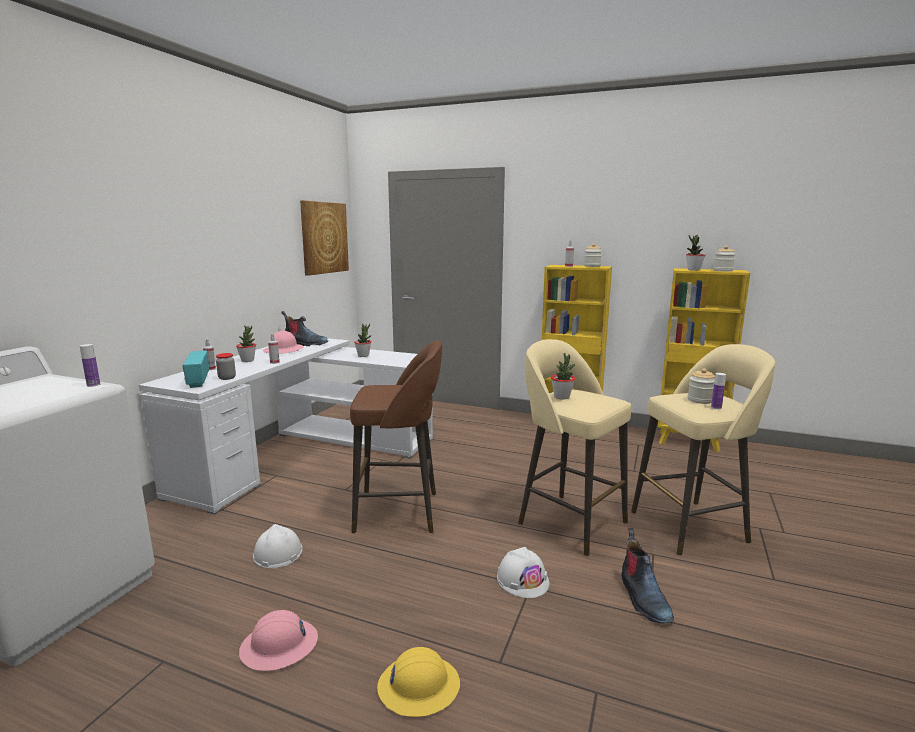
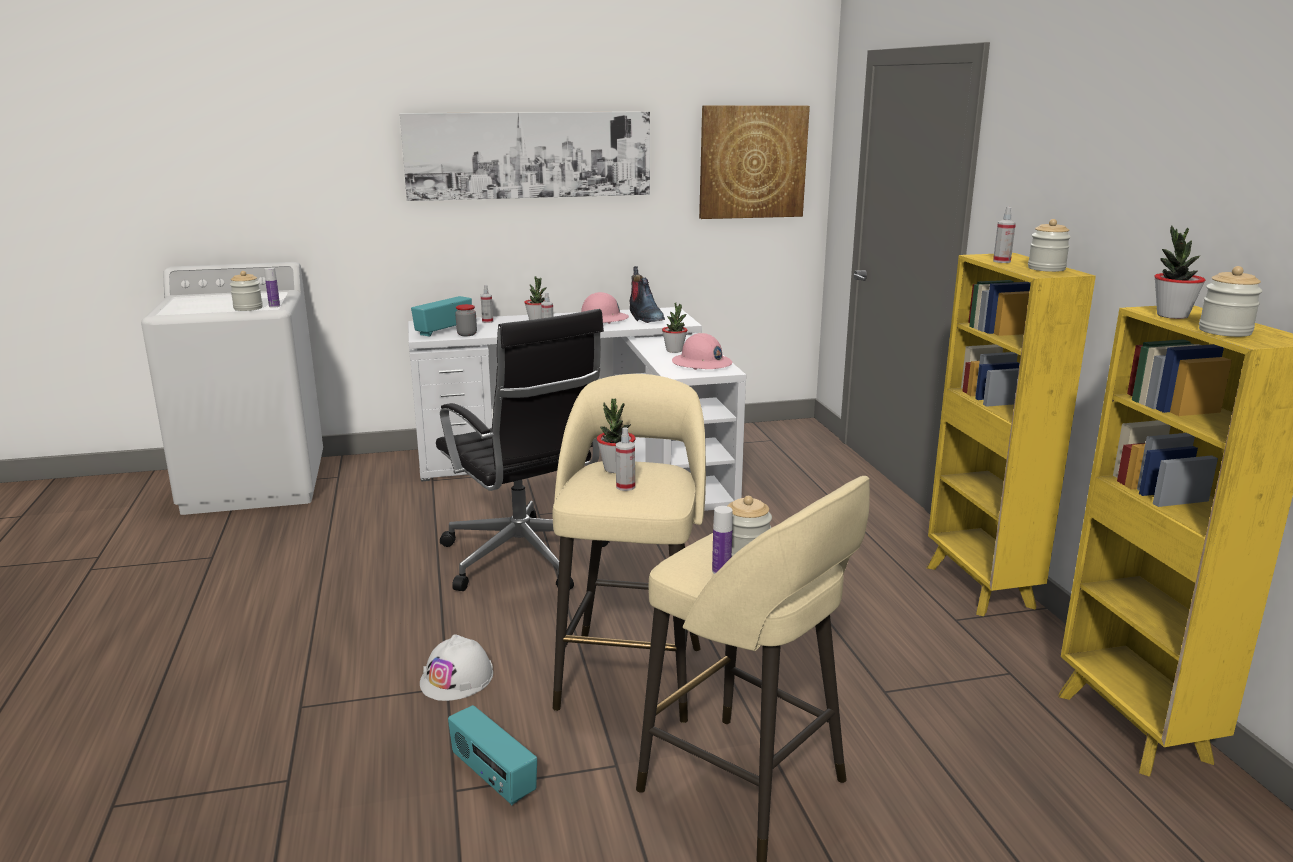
camera: 55 degrees right, 5 degrees up
(69, 393) = (248, 308): none -> jar
(212, 233) = (529, 155): none -> picture
(277, 553) = (385, 534): white hard hat -> none
(279, 646) = (255, 592): pink hard hat -> pink hard hat (701, 363)
(400, 512) = (524, 559): brown stool -> black office chair
(418, 686) = (242, 674): yellow hard hat -> none
(590, 401) = (625, 487): none -> spray bottle
(643, 598) = (492, 777): boot -> radio

